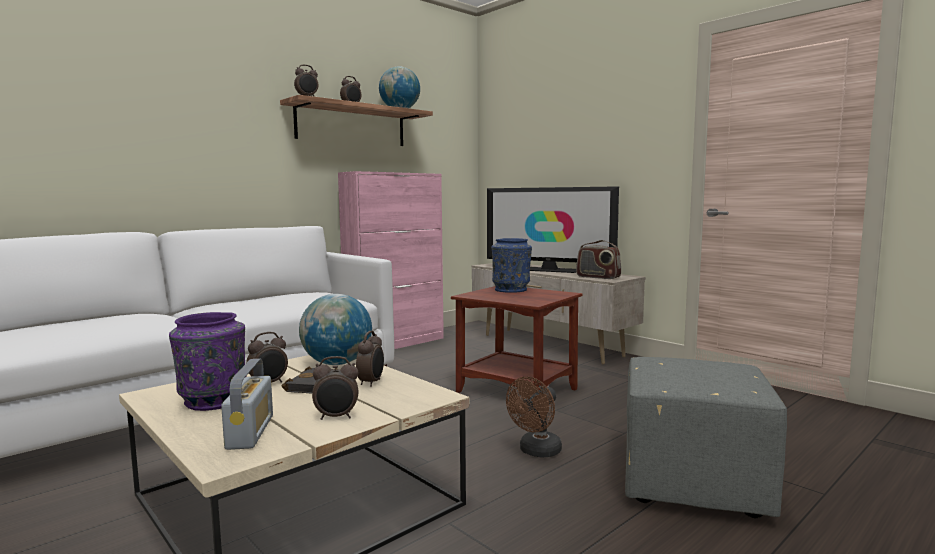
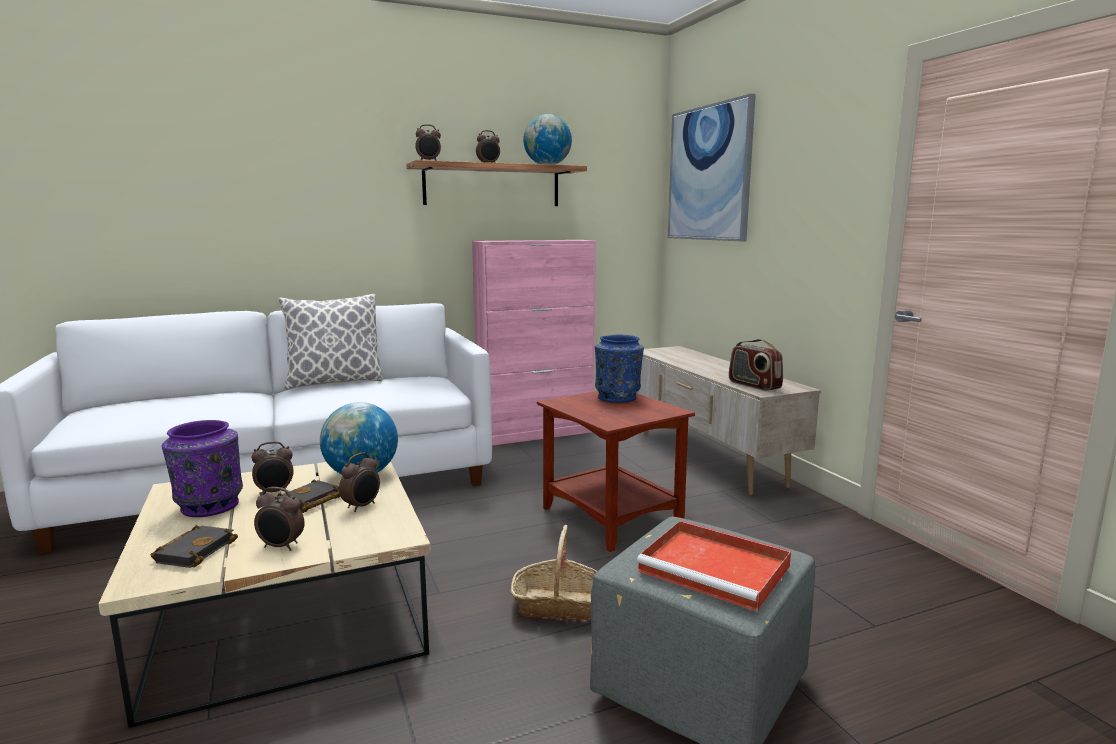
camera: 20 degrees right, 5 degrees up
(235, 300) = (334, 383): none -> pillow
(250, 432) = (195, 550): radio -> black book
(525, 122) = (709, 173): none -> picture
(536, 452) = (559, 604): brown fan -> basket
(549, 270) = (711, 366): television -> none
(714, 377) = (717, 569): none -> red tray

